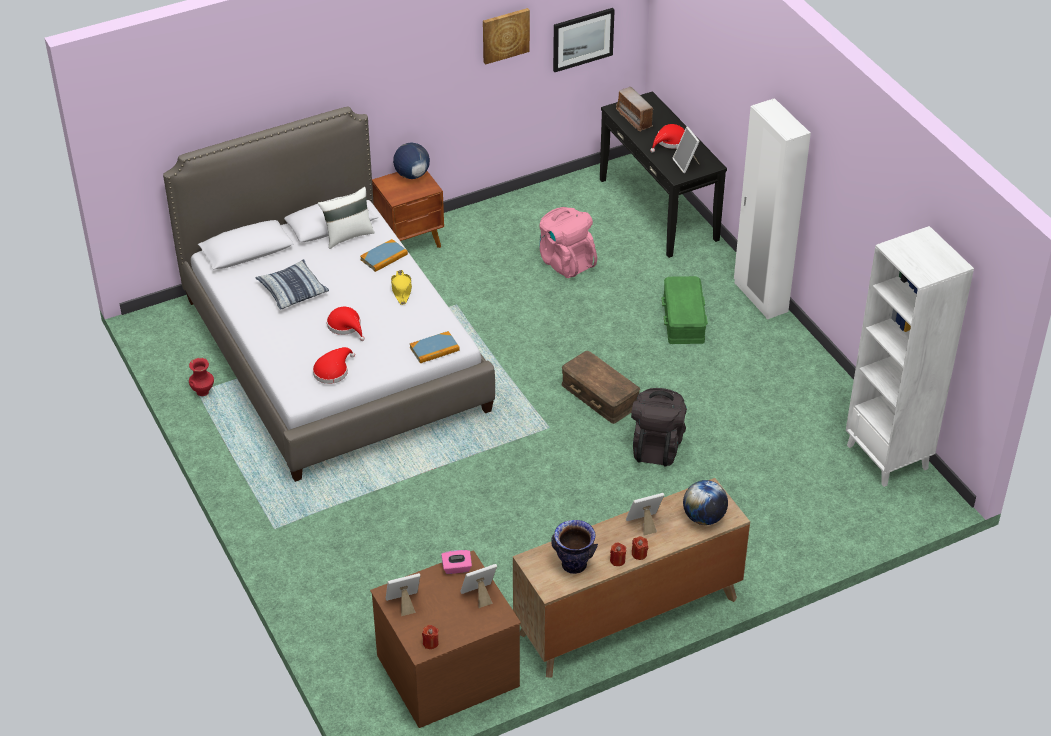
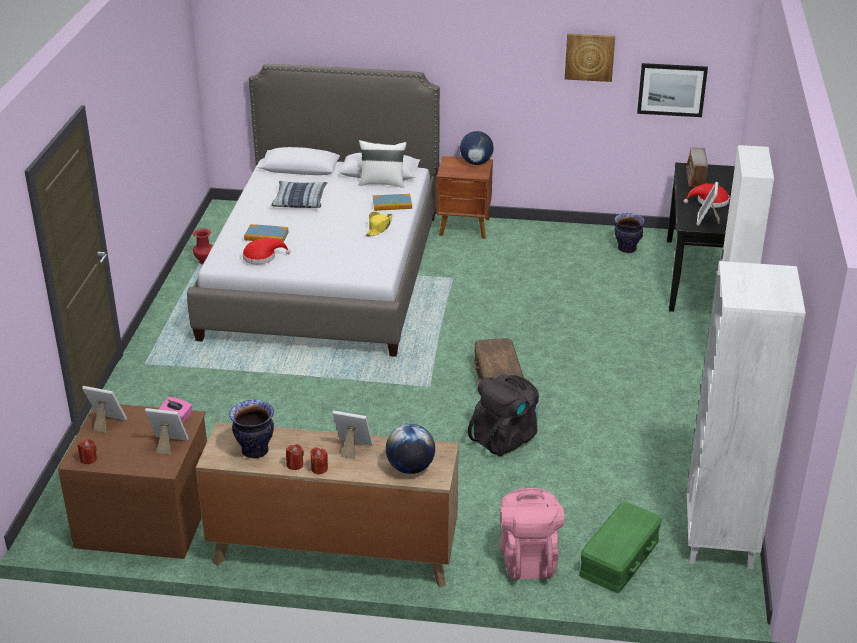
camera: 35 degrees right, 10 degrees down
(346, 326) = (308, 234): red hat -> none
(434, 349) = (355, 272): book -> book (266, 236)
(565, 261) = (575, 282): pink backpack -> pink backpack (528, 558)
(575, 204) = (627, 249): none -> vase
(684, 319) = (635, 358): green storage box -> green storage box (620, 557)

